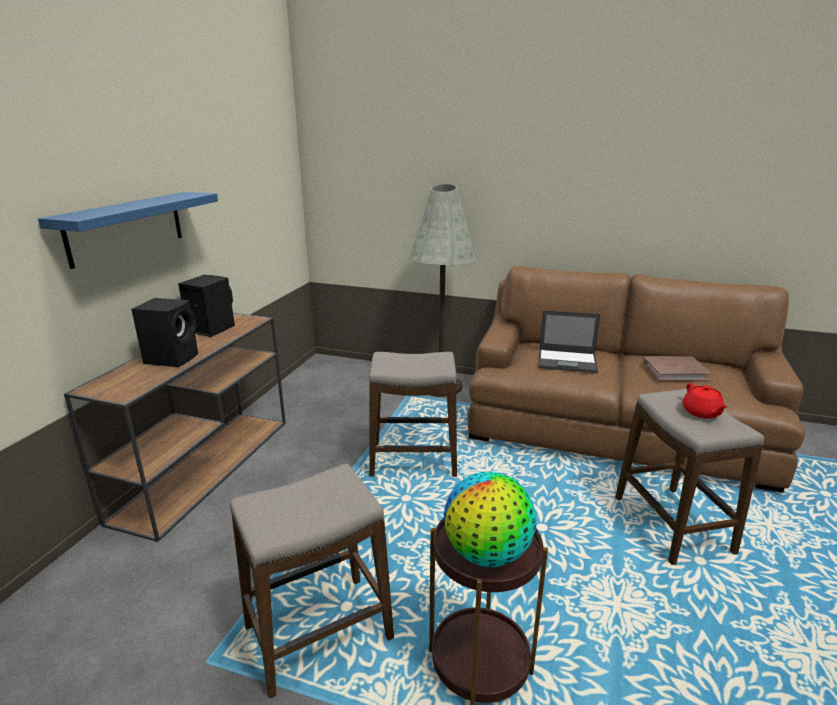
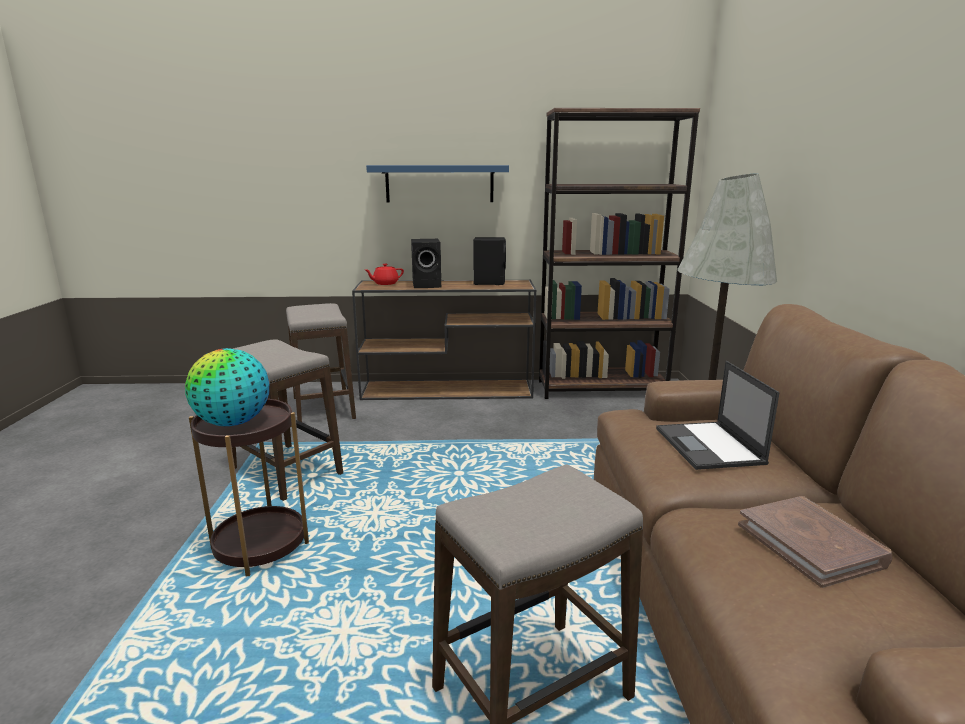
camera: 70 degrees right, 5 degrees down
(301, 387) = (601, 389): none -> brown bookcase
(413, 459) = (527, 465): stool -> stool (324, 408)
(701, 413) = (542, 511): red teapot -> red teapot (385, 283)

